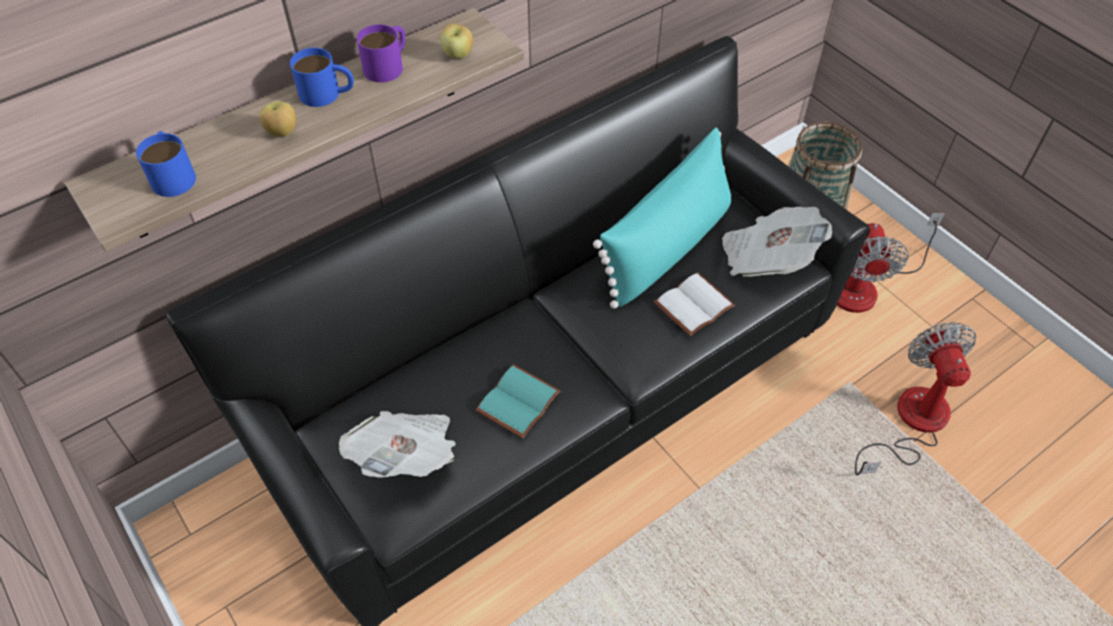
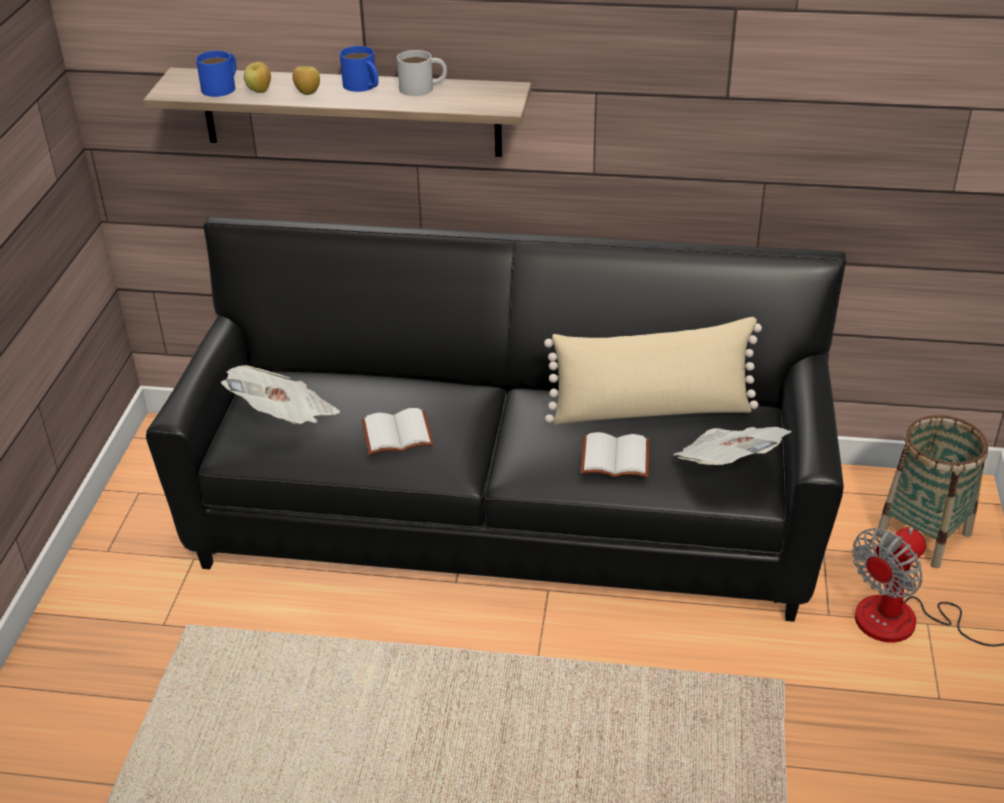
camera: 45 degrees right, 15 degrees down
(388, 65) = (423, 88): purple mug -> white mug
(458, 55) = (474, 101): apple -> apple (260, 91)
(519, 404) = (396, 435): turquoise book -> white book
(667, 247) = (651, 411): turquoise pillow -> beige pillow
(911, 423) = (805, 752): fan -> none

